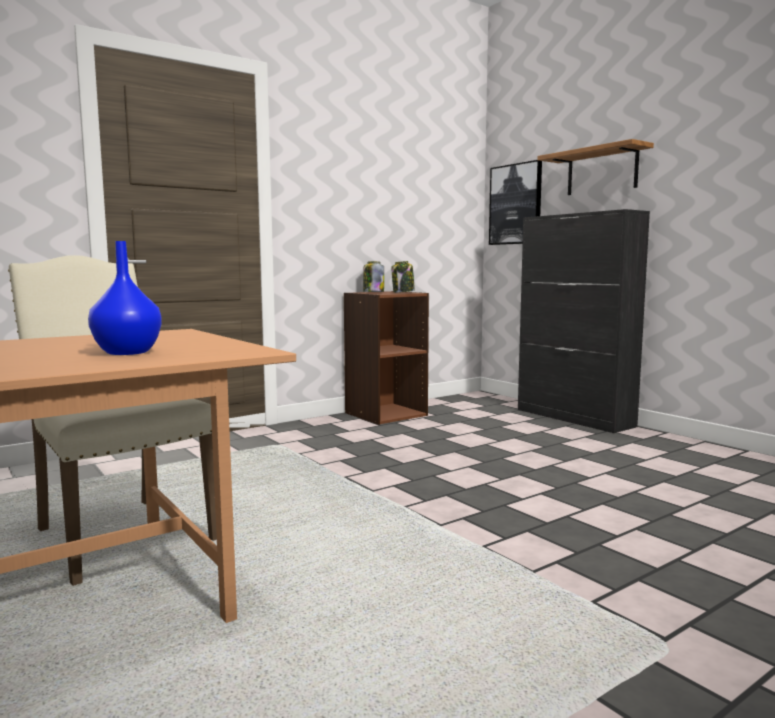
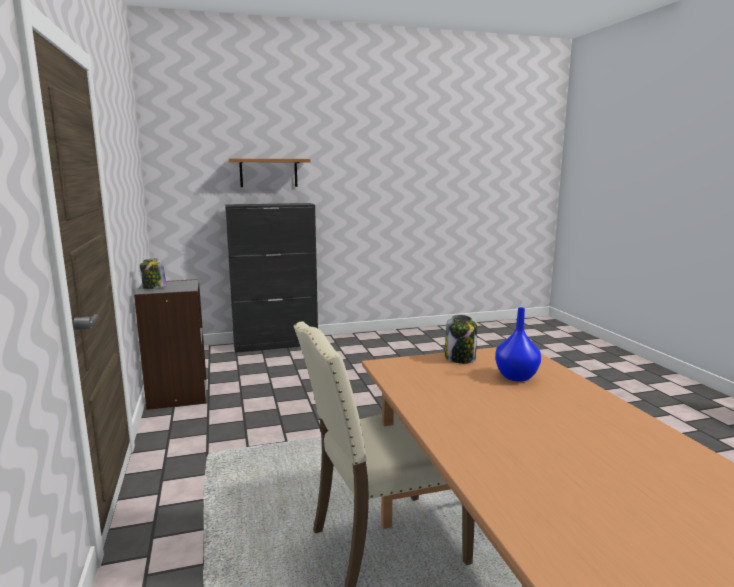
camera: 70 degrees left, 5 degrees up
(385, 414) = (177, 394): brown bookcase -> grey bookcase
(403, 292) = (178, 282): jar -> jar (460, 358)
(516, 204) = (186, 190): picture -> none

